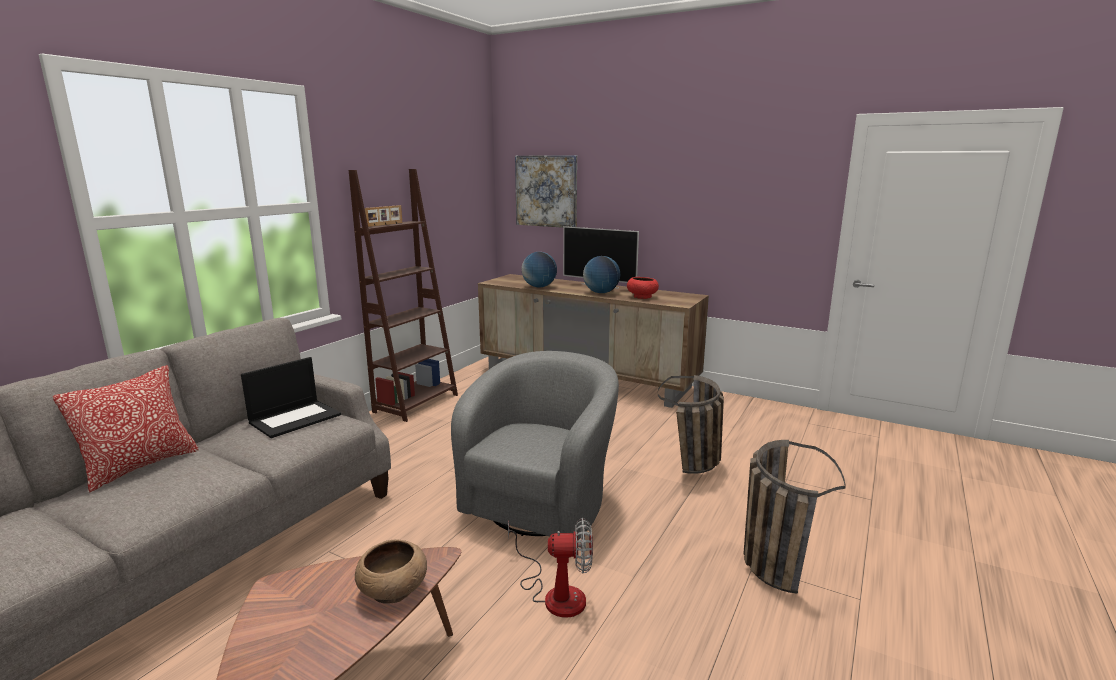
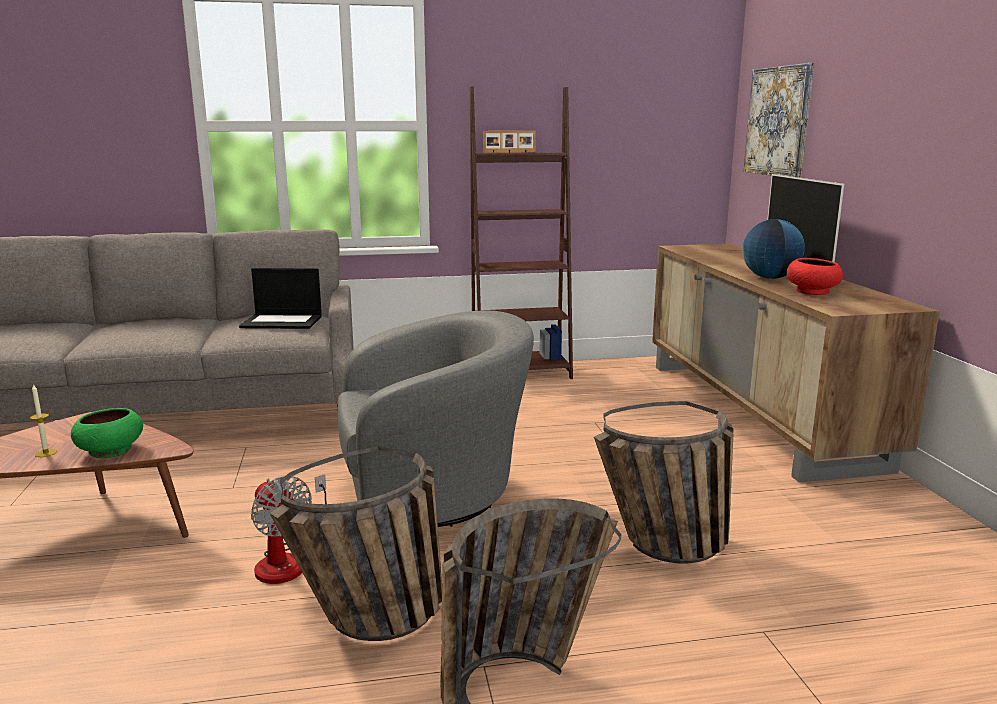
camera: 50 degrees right, 0 degrees up
(140, 466) = (158, 320): pillow -> none
(334, 631) = (46, 453): none -> candle
(392, 591) = (110, 451): brown bowl -> green bowl
(539, 287) = (713, 259): globe -> none
(677, 589) = (371, 626): none -> basket

